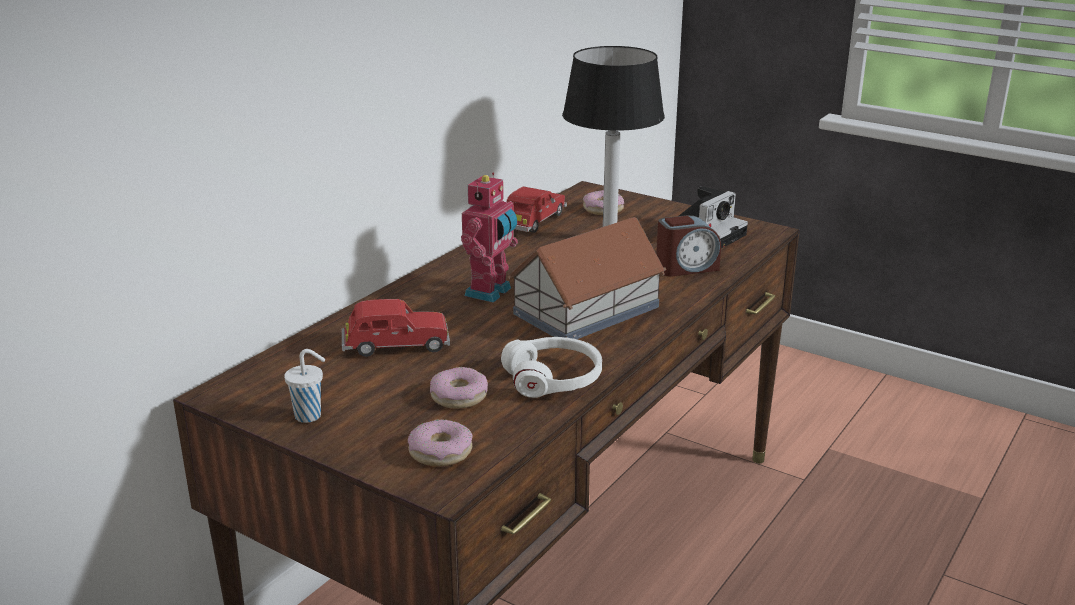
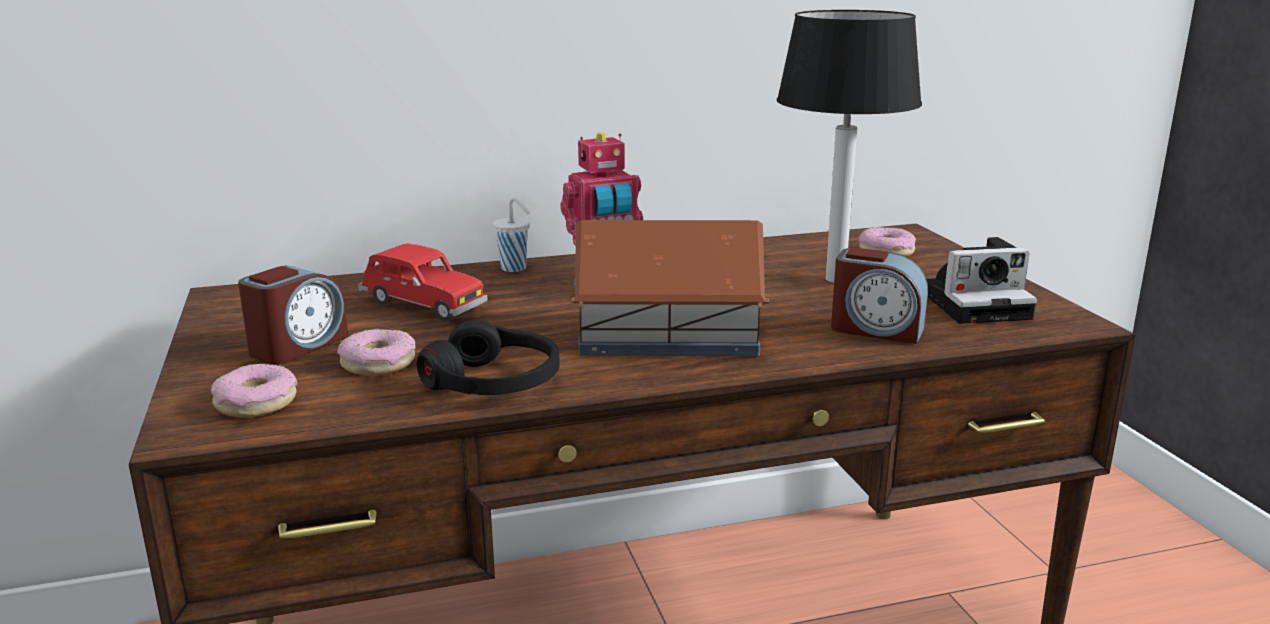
camera: 40 degrees right, 5 degrees down
(310, 416) = (238, 333): white cup -> white cup (515, 268)
(376, 407) = (298, 346): none -> alarm clock
(534, 222) = (780, 245): red toy car -> none
(553, 379) = (494, 382): white headphones -> black headphones

